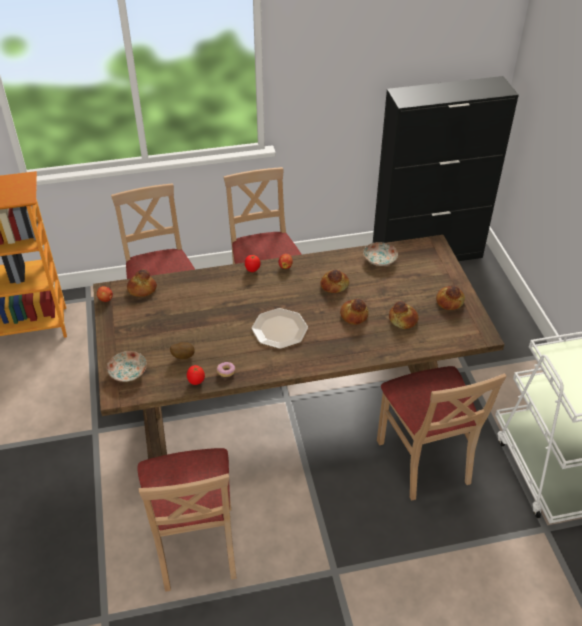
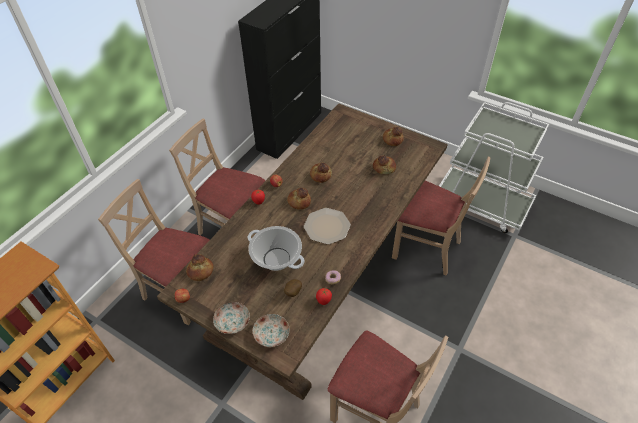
camera: 45 degrees left, 5 degrees up
(205, 323) = (276, 259): none -> cooking pot
(353, 315) = (355, 185): bread -> bread (299, 202)
(380, 259) = (325, 141): plate -> plate (233, 321)

